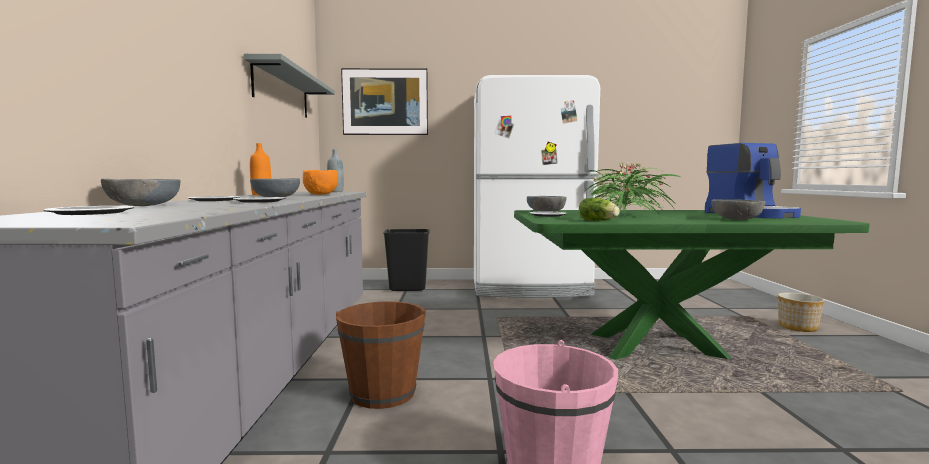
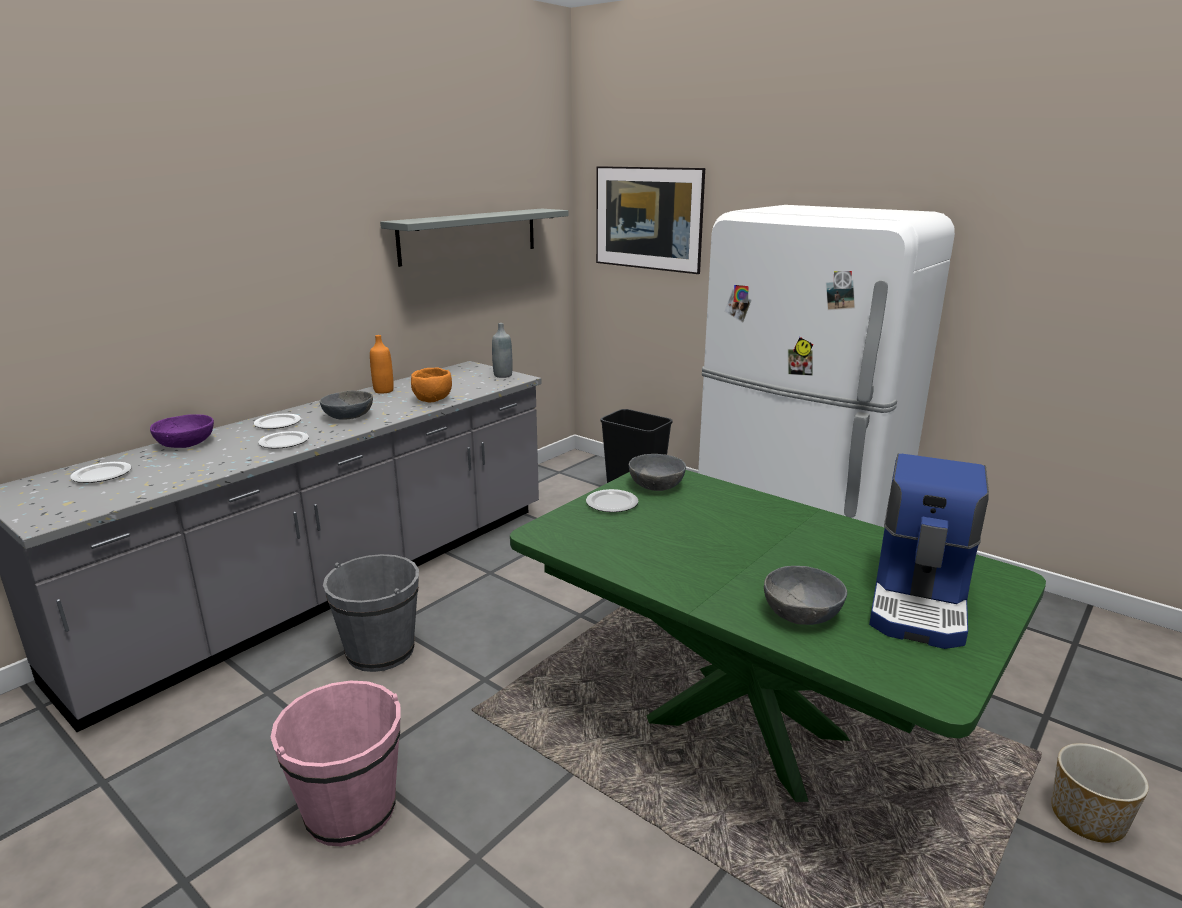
camera: 40 degrees right, 15 degrees up
(144, 205) = (186, 444): grey bowl -> purple bowl
(383, 393) = (380, 651): brown bucket -> grey bucket
(599, 221) = (595, 550): lettuce -> none
(626, 215) = (706, 537): potted plant -> none

